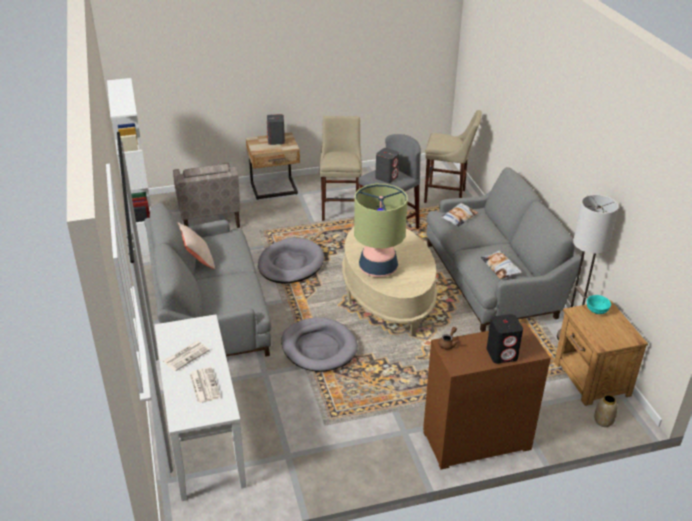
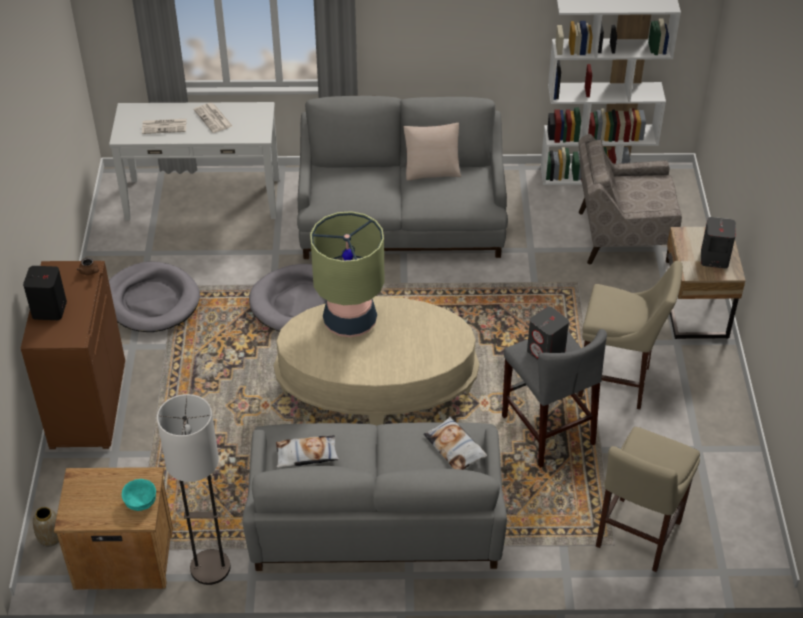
camera: 105 degrees right, 10 degrees up
(290, 264) = (483, 303): grey dog bed -> grey dog bed (151, 300)

